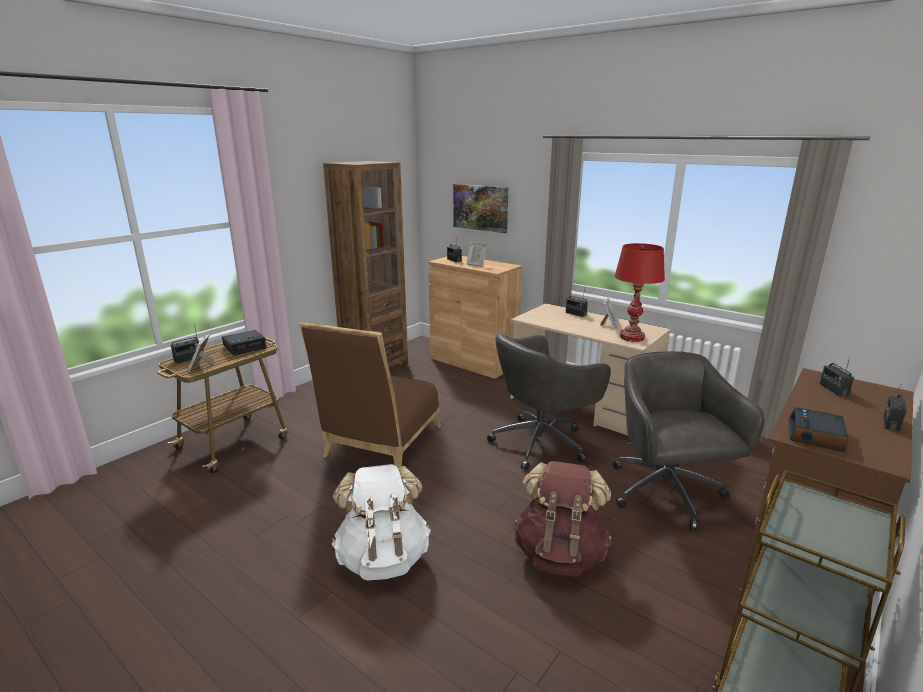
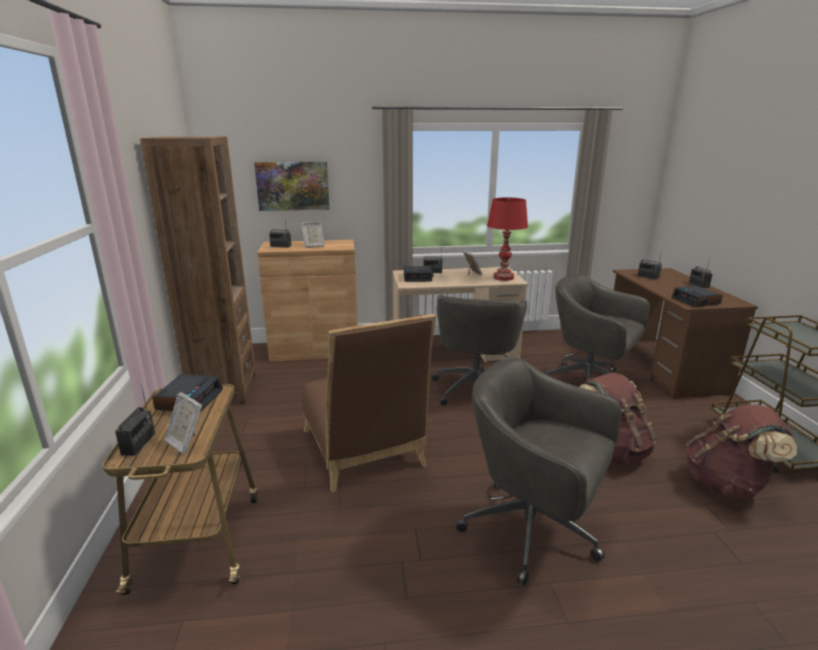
camera: 45 degrees left, 0 degrees up
(383, 558) = (533, 531): white backpack -> grey office chair
(549, 315) = (418, 277): none -> alarm clock
(623, 659) = (727, 484): none -> brown backpack

